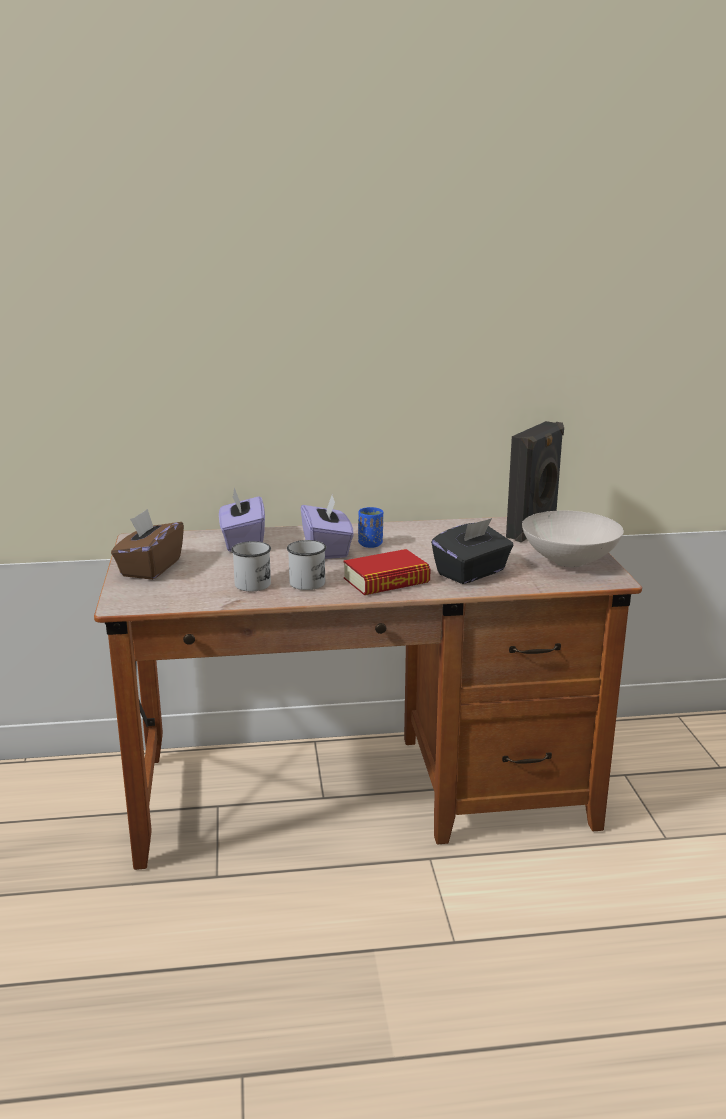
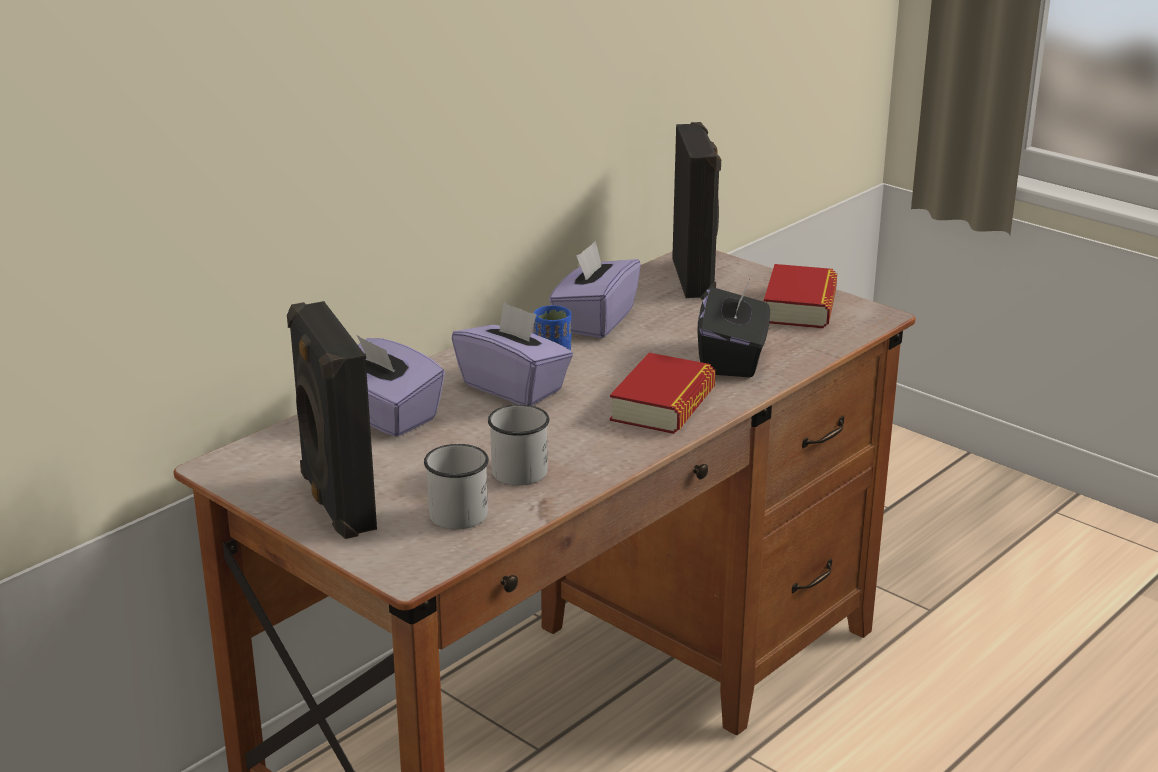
camera: 40 degrees left, 5 degrees up
(150, 568) = (335, 503): brown tissue box -> black speaker
(309, 581) = (577, 439): white mug -> white mug (455, 509)
(431, 533) = (594, 320): none -> purple tissue box
(569, 561) = (800, 307): white bowl -> book

